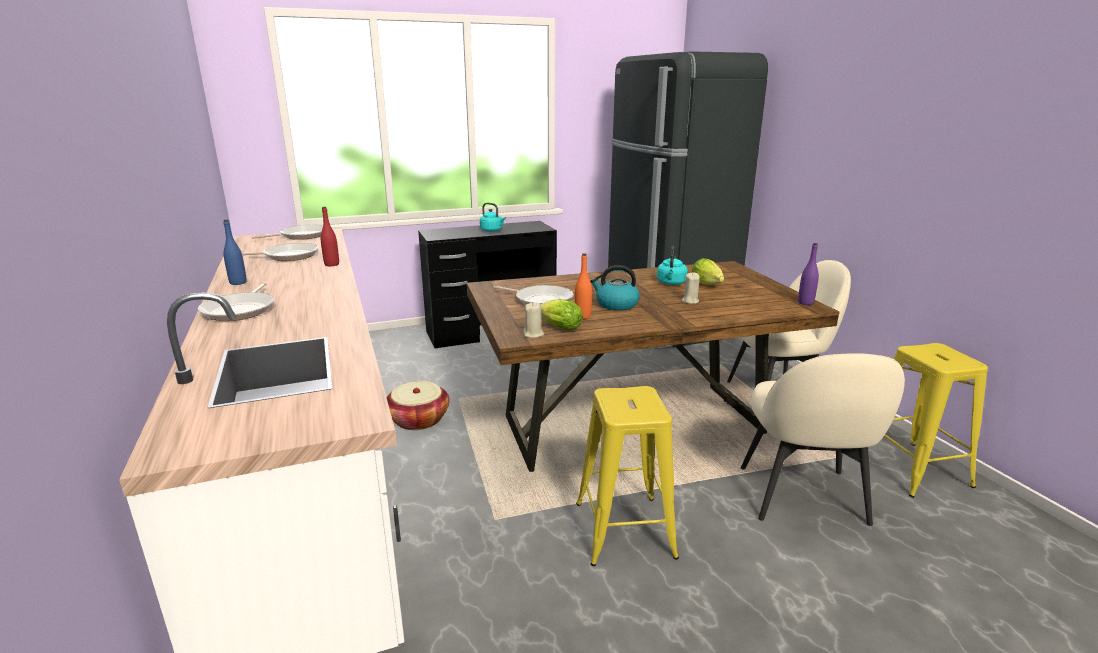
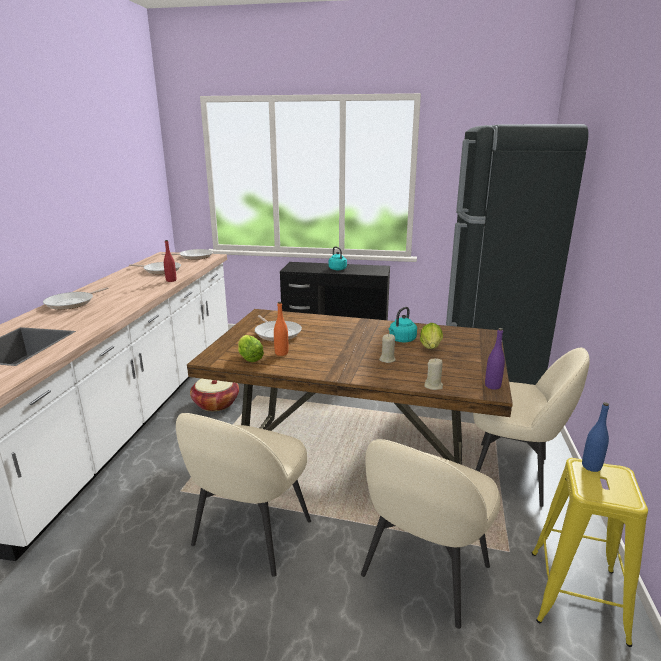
camera: 30 degrees right, 0 degrees up
(238, 282) = (104, 284): blue bottle -> blue bottle (591, 466)
(533, 334) = (224, 359): beige candle -> beige candle (433, 386)
(616, 305) = (323, 349): kettle -> none
(624, 529) = (250, 535): yellow stool -> beige chair

